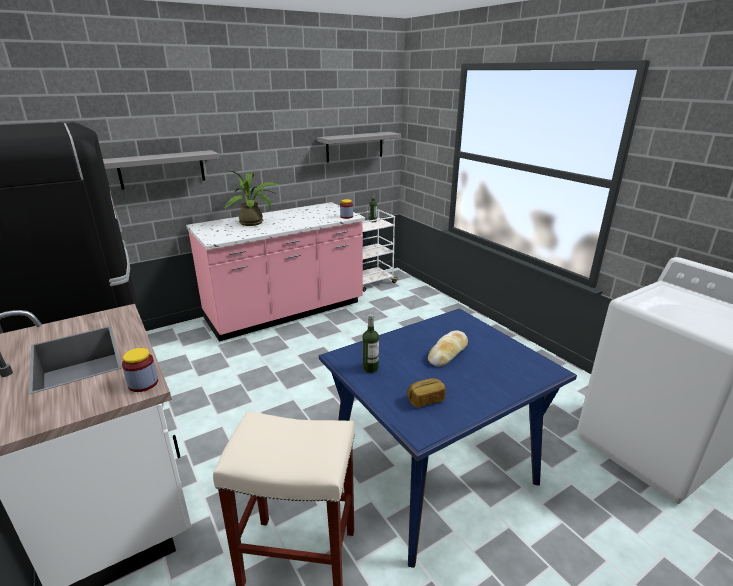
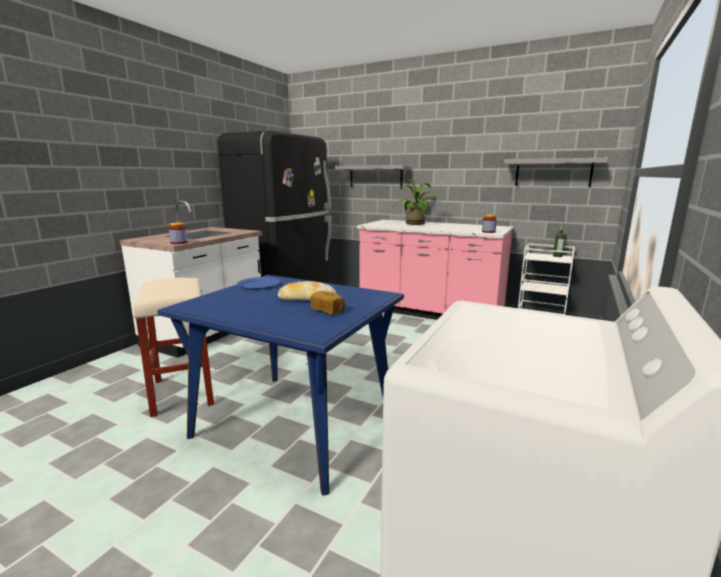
camera: 60 degrees right, 10 degrees down
(370, 368) = (259, 285): bottle -> blue plate
(425, 399) = (227, 301): bread -> bread (328, 310)

